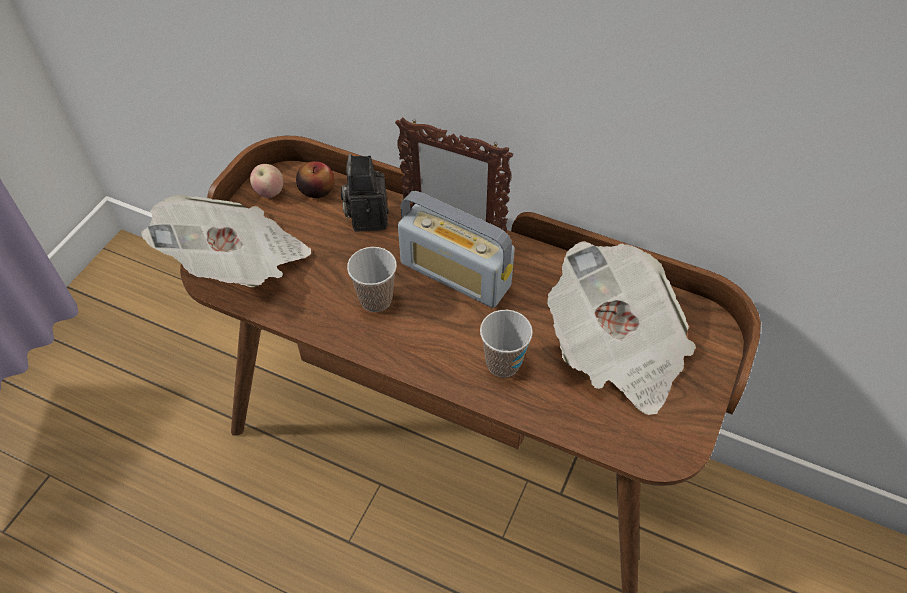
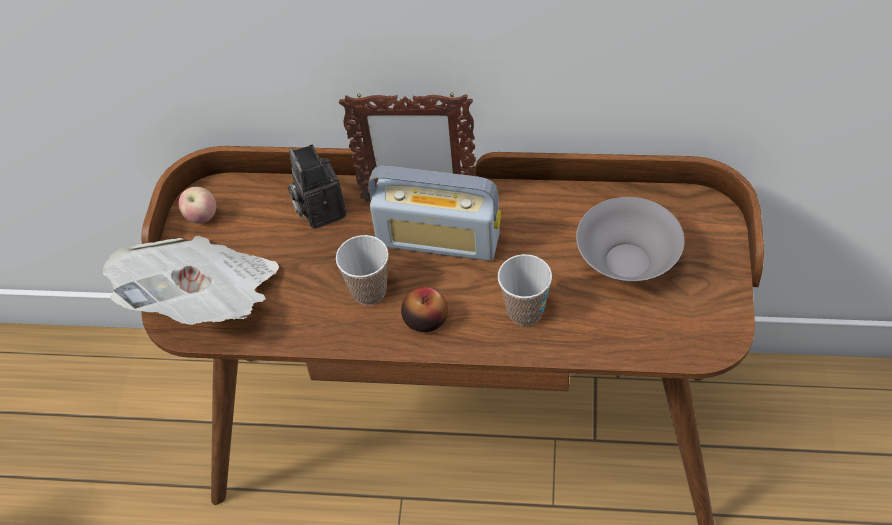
camera: 15 degrees left, 0 degrees up
(317, 190) = (252, 198): apple -> apple (425, 319)
(617, 349) = (628, 261): newspaper -> grey bowl

